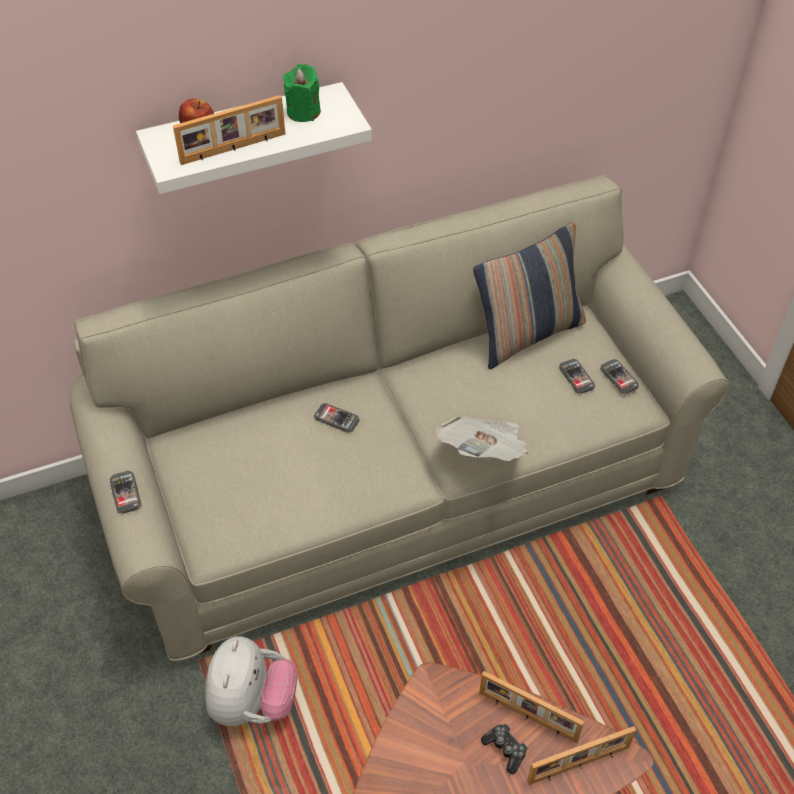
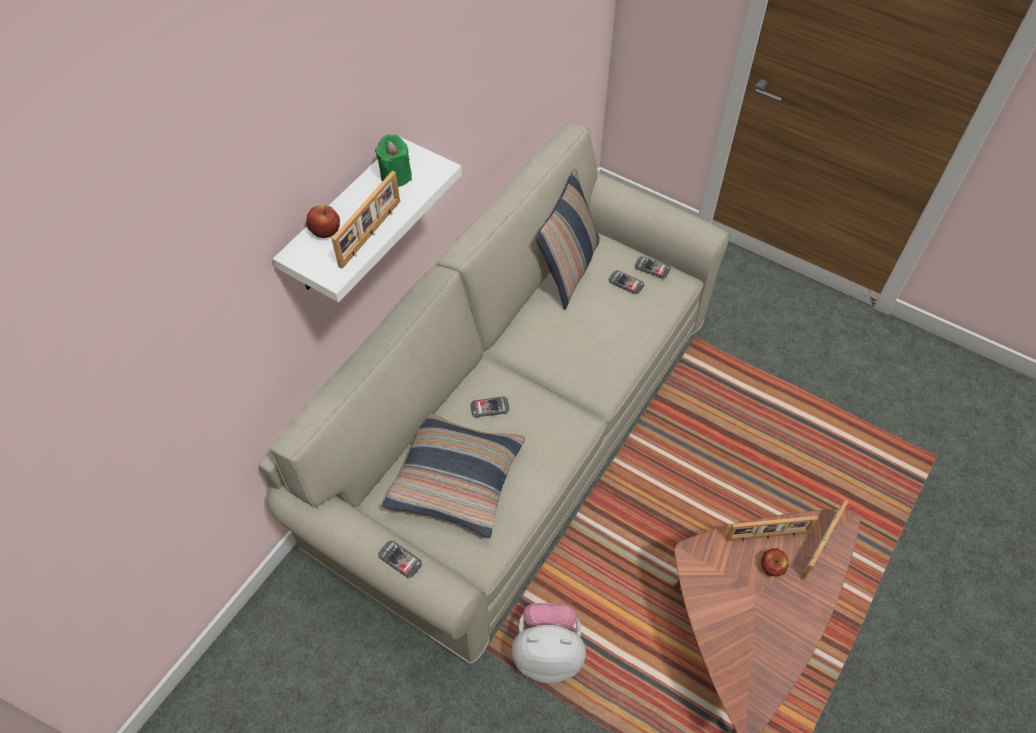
camera: 35 degrees left, 5 degrees up
(250, 464) = (456, 479): none -> pillow
(252, 702) = (548, 652): plush toy -> plush toy turned 60 degrees counterclockwise
(484, 451) = (610, 372): newspaper -> none
(505, 749) = (771, 567): game controller -> apple

